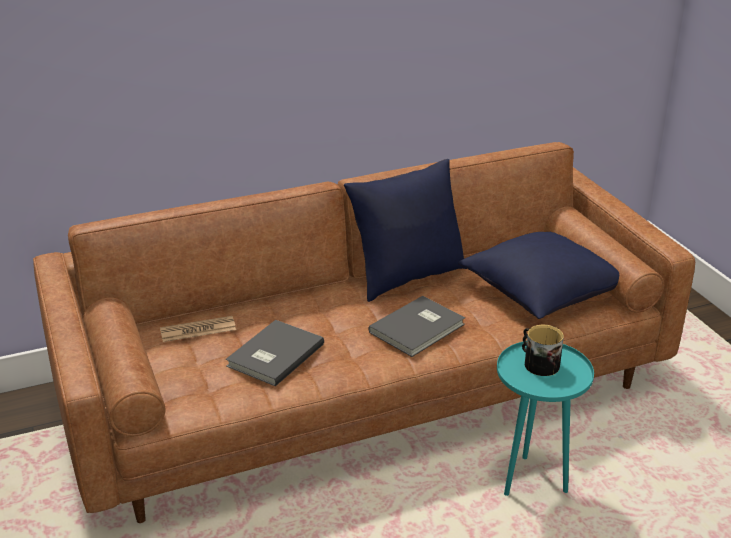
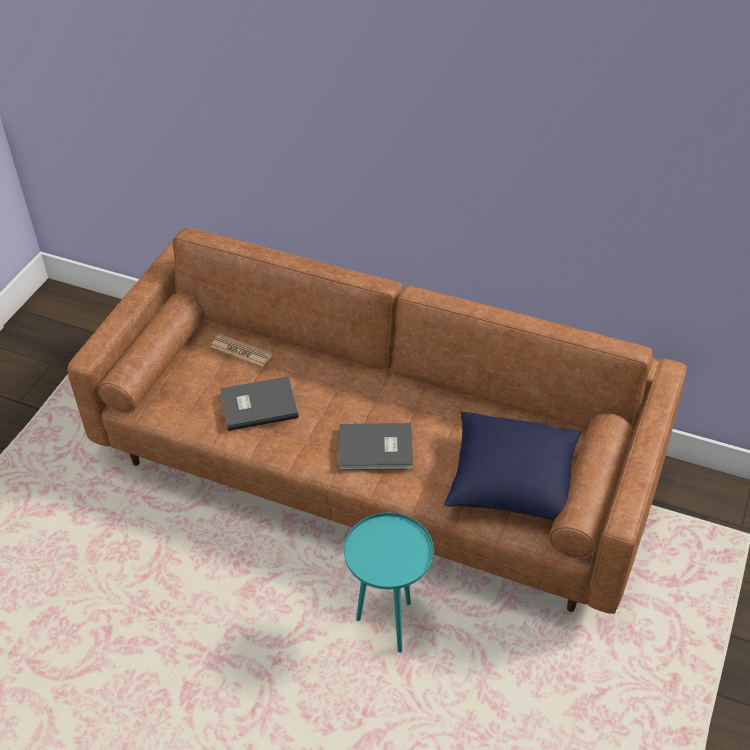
camera: 45 degrees right, 15 degrees up
(407, 277) = (434, 397): blue pillow -> none
(538, 363) = (394, 541): mug -> none

